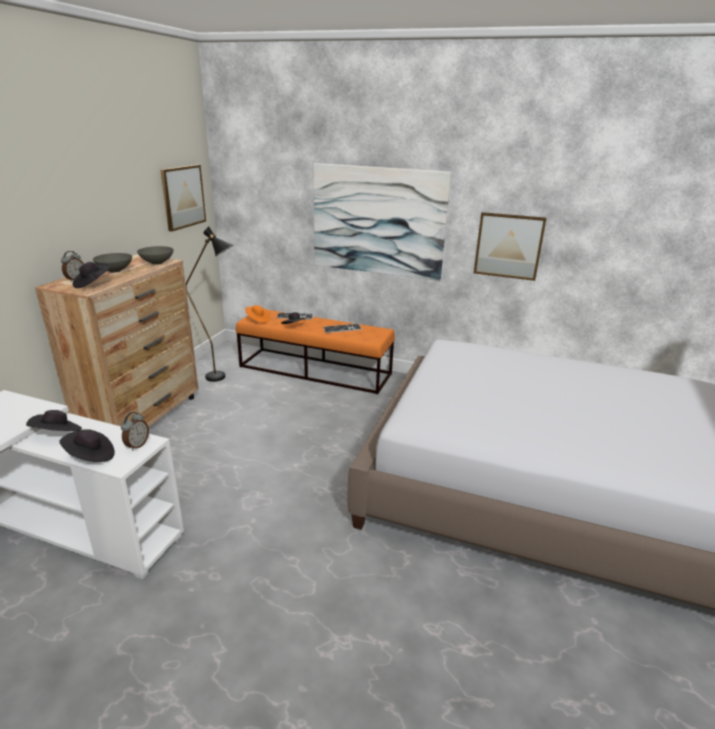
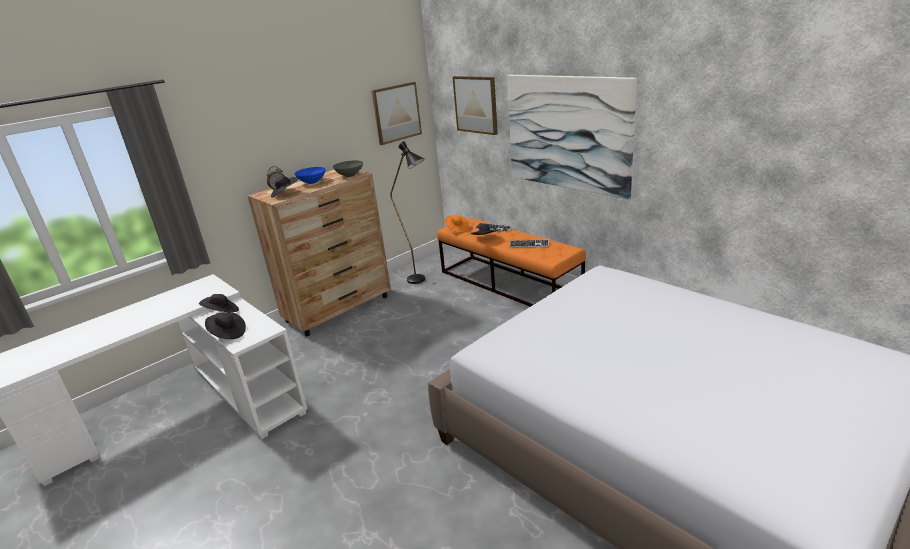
camera: 30 degrees right, 0 degrees up
(115, 270) = (312, 182): grey bowl -> blue bowl
(137, 445) = (261, 330): alarm clock -> none
(508, 246) = (703, 162): picture -> picture (476, 104)

